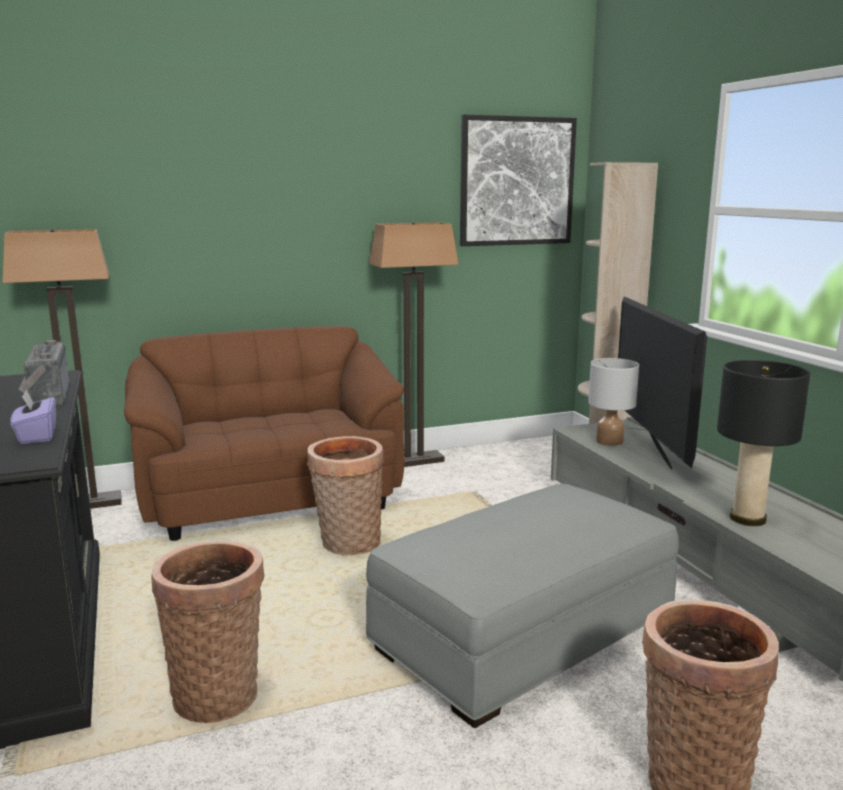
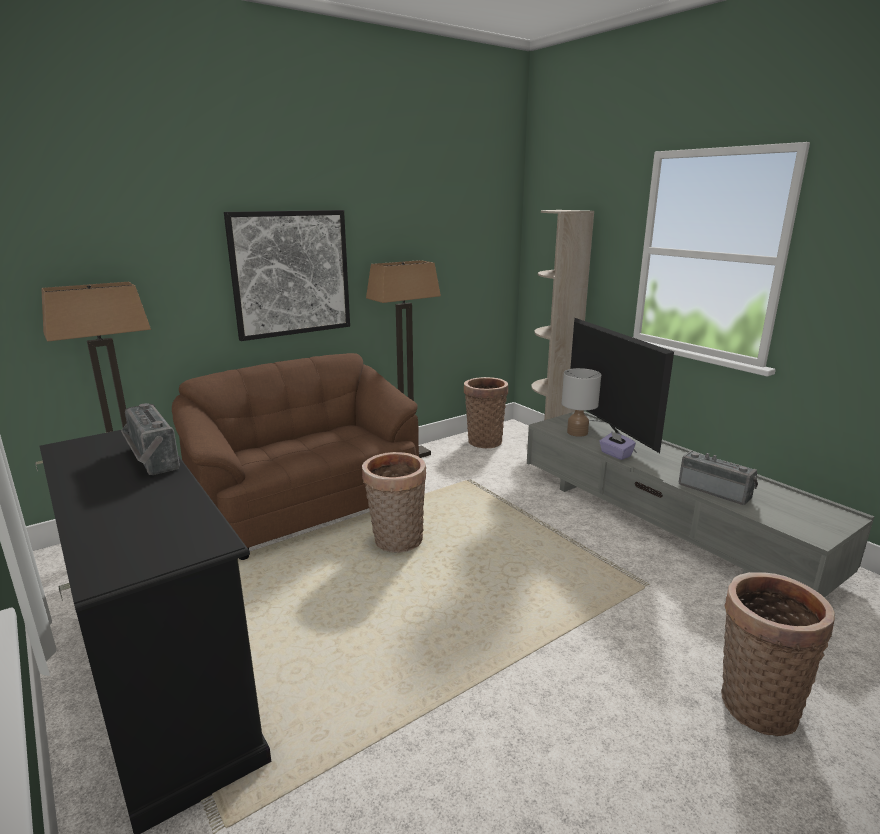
camera: 15 degrees left, 5 degrees up
(37, 436) = (188, 510): purple tissue box -> purple tissue box (615, 454)
(218, 693) = (366, 703): basket -> basket (484, 440)
(516, 181) = (474, 223): picture -> picture (291, 273)
(524, 634) = (575, 601): grey ottoman -> none
(748, 519) = (715, 490): black table lamp -> radio

